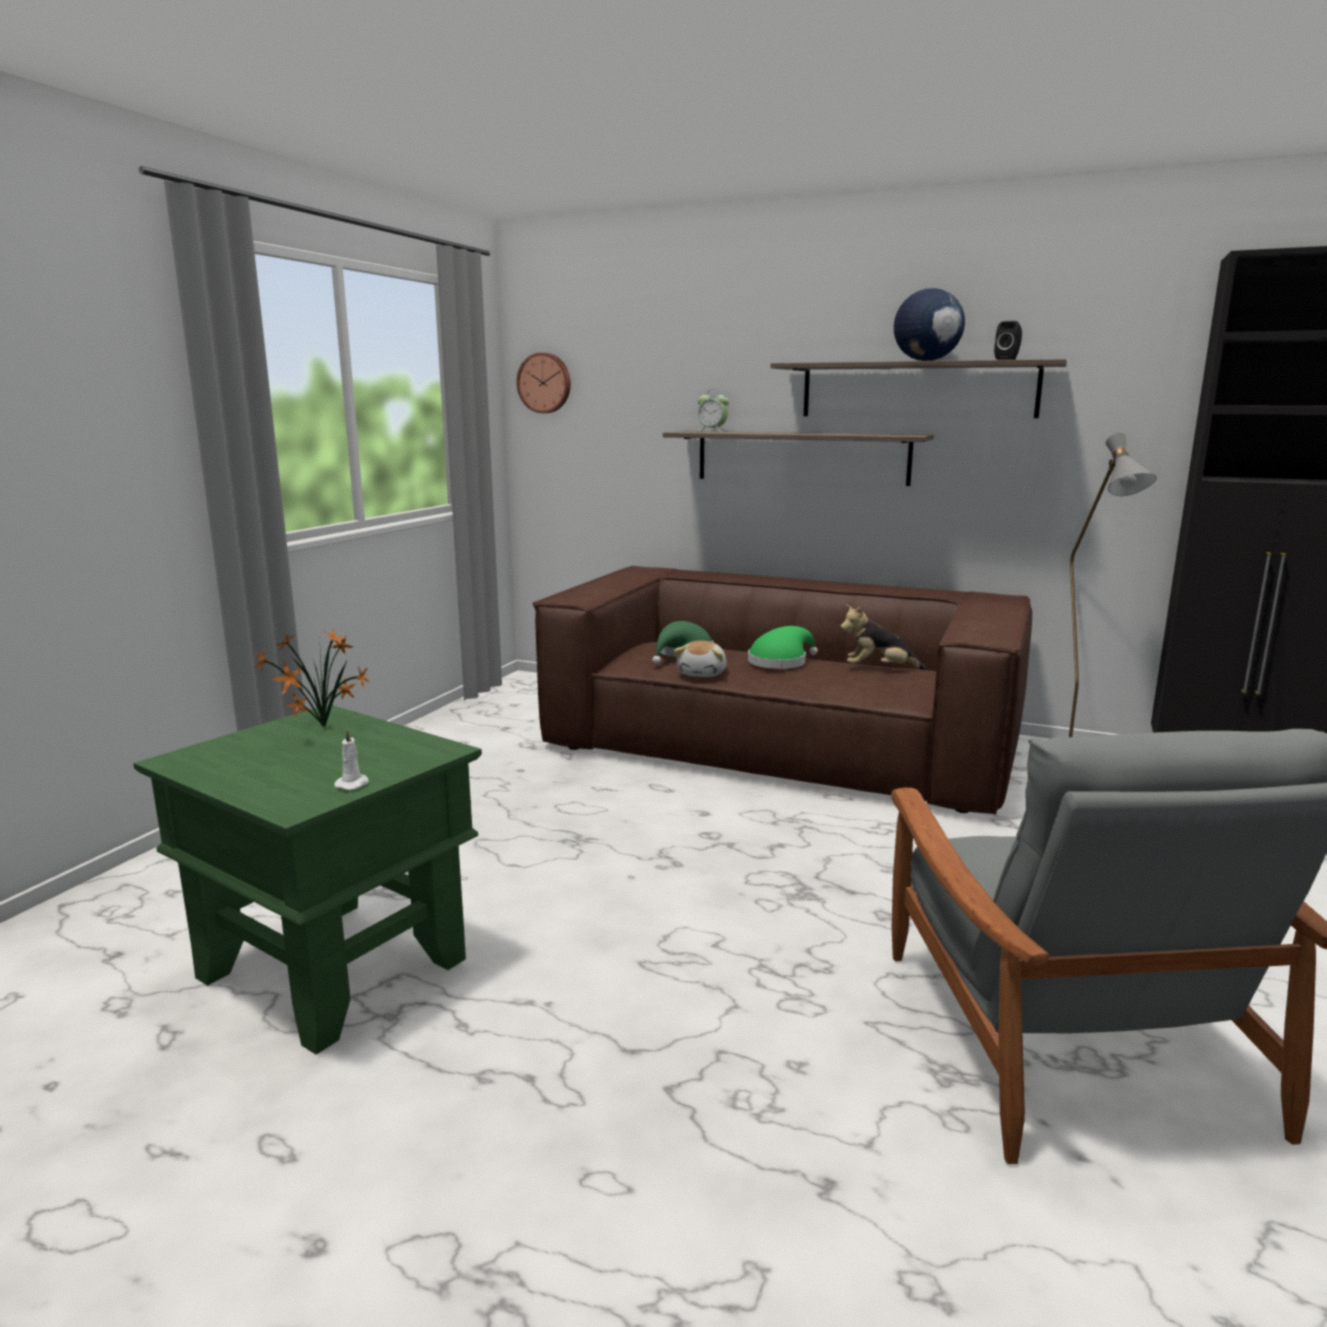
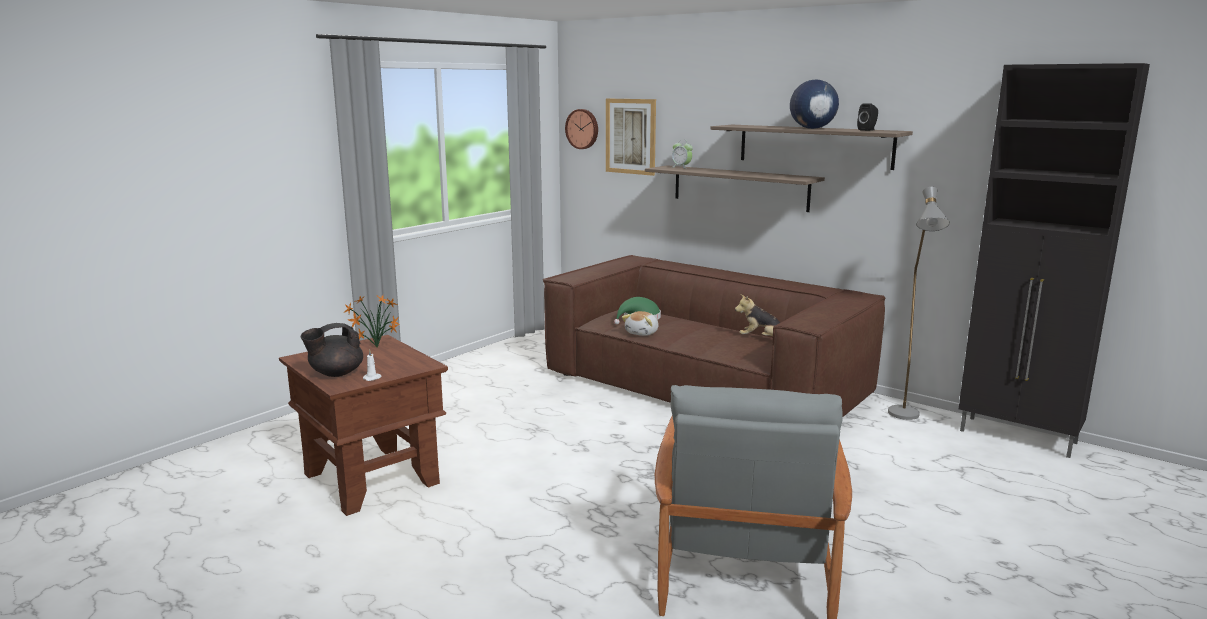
camera: 15 degrees right, 0 degrees up
(272, 783) = (336, 373): none -> black teapot
(333, 967) = (372, 478): green side table -> brown side table
(624, 390) = (630, 136): none -> picture
(780, 662) = (699, 329): green hat -> none

